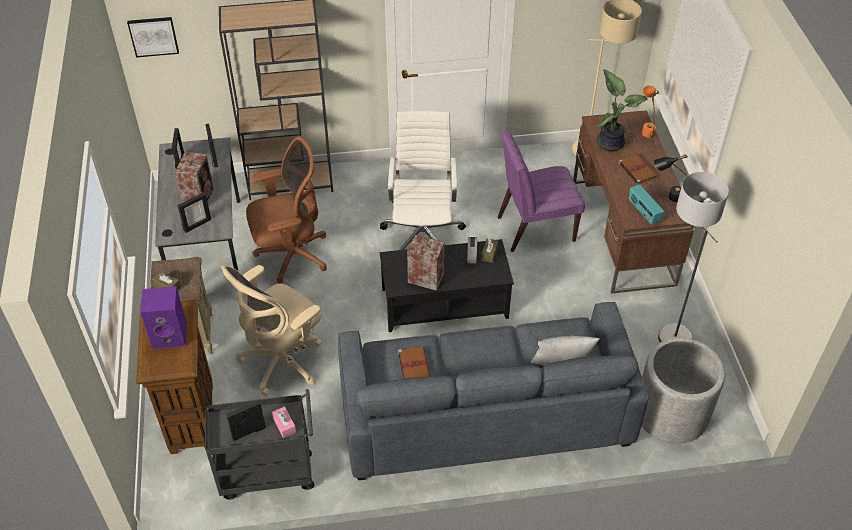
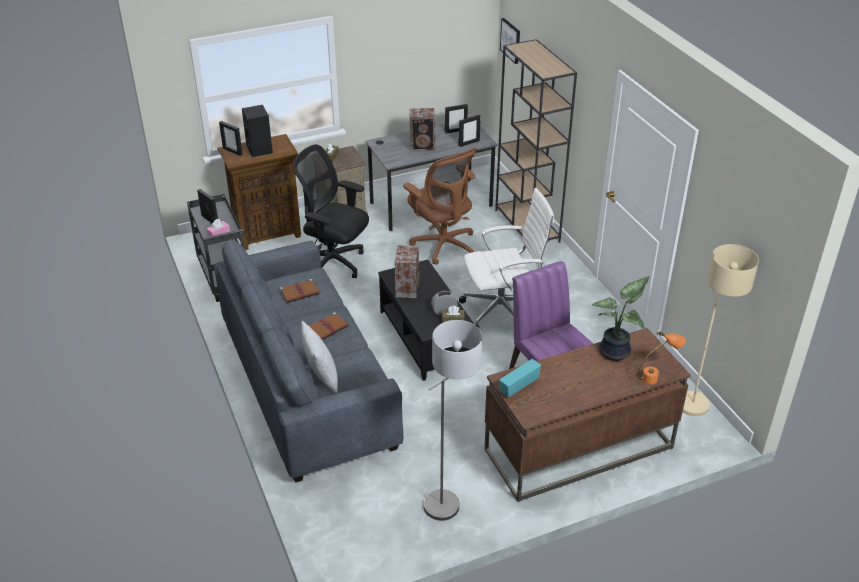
camera: 75 degrees right, 10 degrees down
(170, 335) = (260, 149): purple speaker -> black speaker
(197, 224) = (393, 152): picture frame -> picture frame (233, 151)
(283, 357) = (336, 263): beige office chair -> black office chair
(637, 170) = (583, 376): brown book -> brown book (328, 328)
(668, 196) = (554, 403): black table lamp -> none
(671, 413) = (342, 511): grey planter -> none

